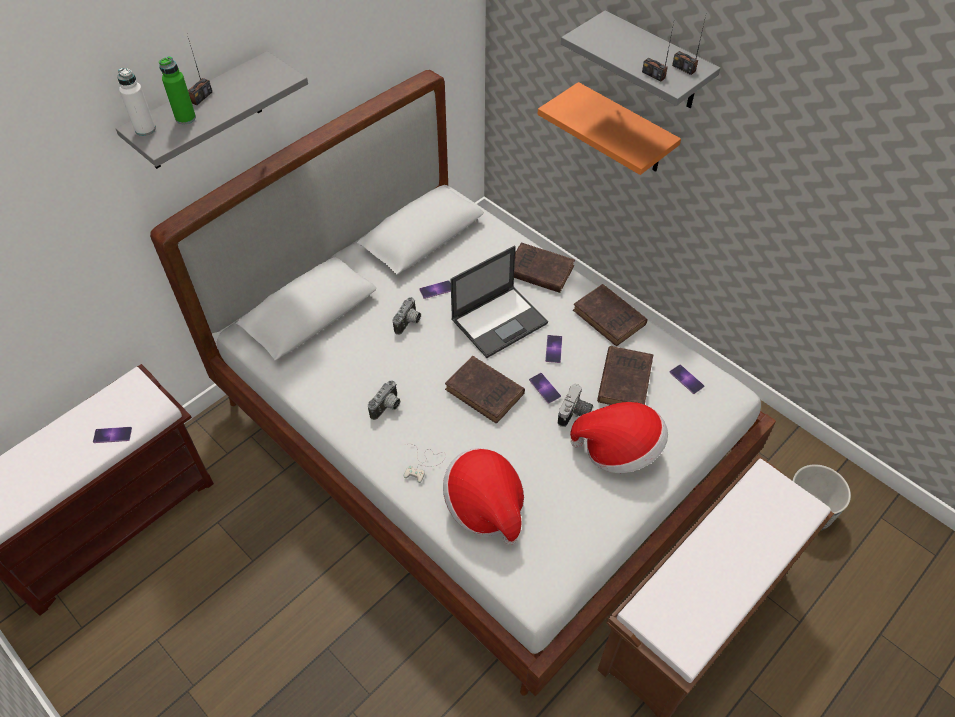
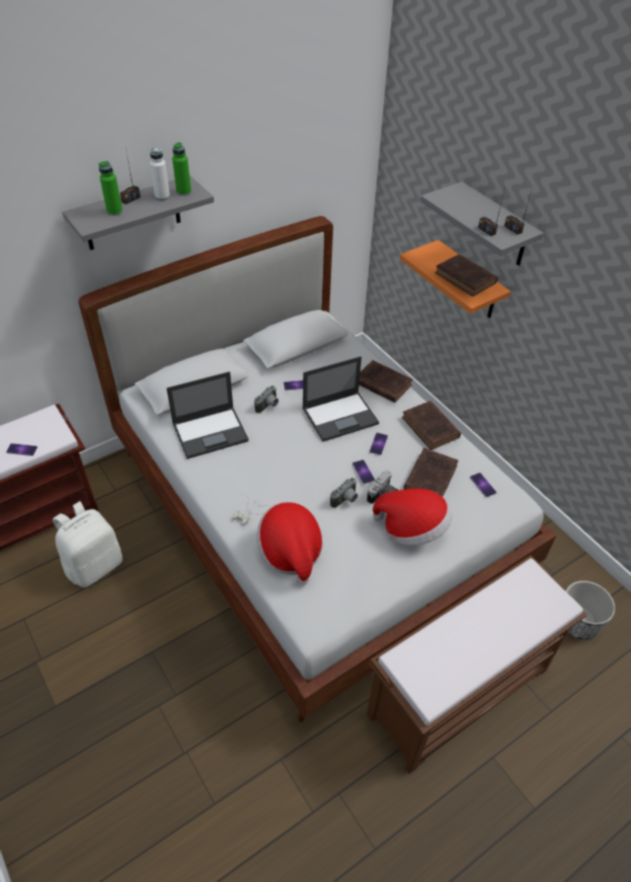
camera: 10 degrees right, 5 degrees down
(145, 129) = (83, 215): white bottle -> white bottle (162, 197)
(227, 554) = (94, 565): none -> white backpack
(267, 76) = (184, 192): none -> green bottle
(347, 369) = (211, 432): none -> laptop
(387, 407) = (234, 465): camera -> camera (345, 500)
(486, 393) = (315, 467): brown book -> brown book (466, 279)

